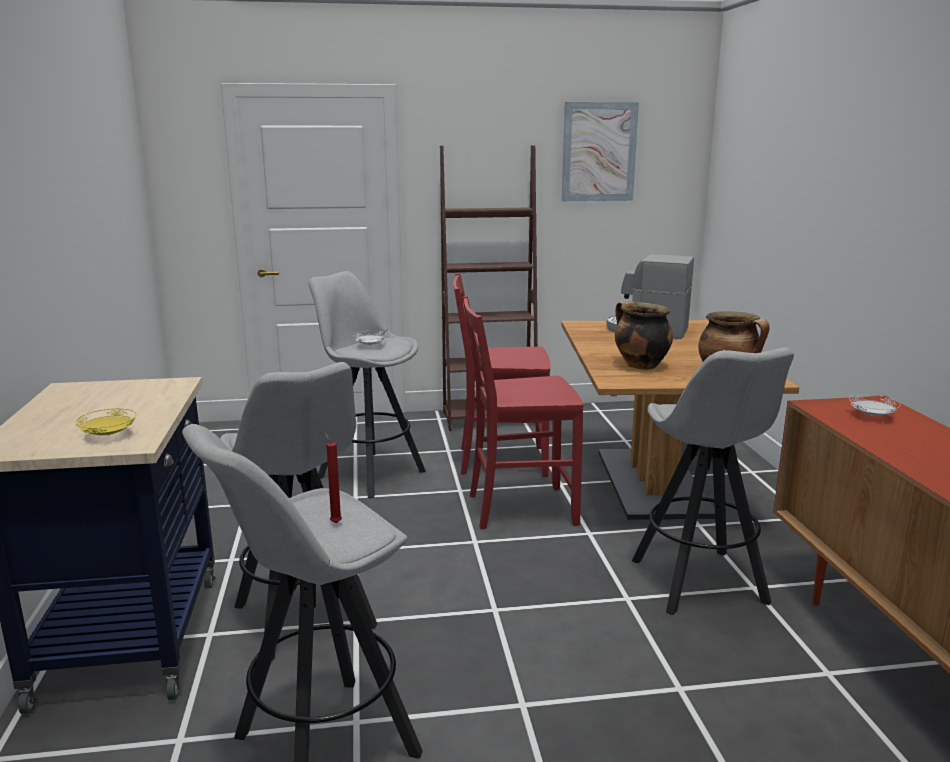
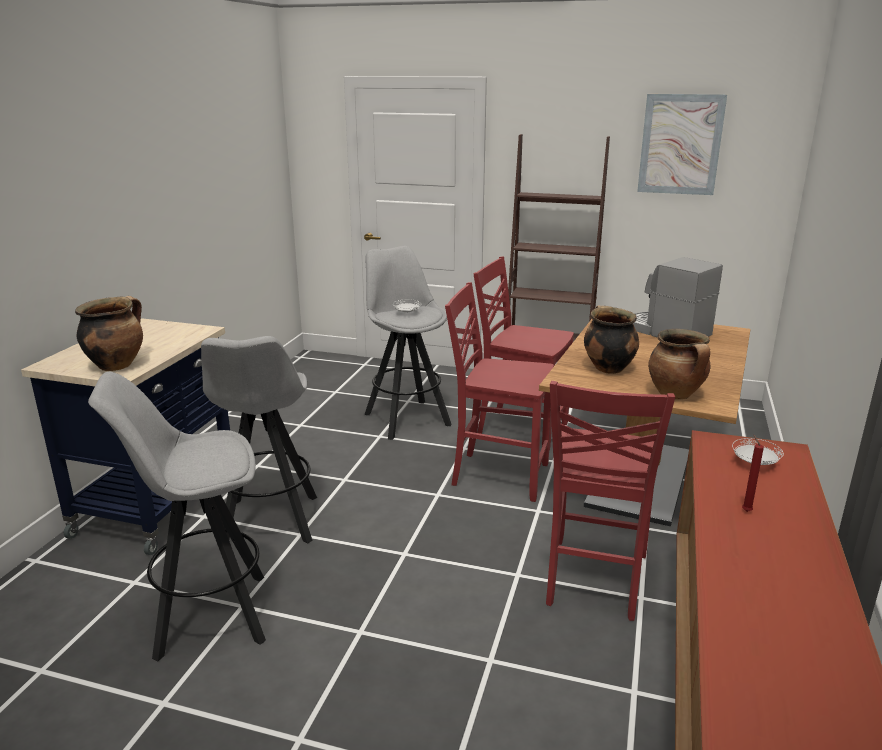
camera: 25 degrees right, 5 degrees up
(108, 435) = (117, 365): yellow plate -> cooking pot
(335, 522) = (210, 458): red candle -> red candle (745, 510)
(699, 583) = (593, 580): grey stool -> red chair

